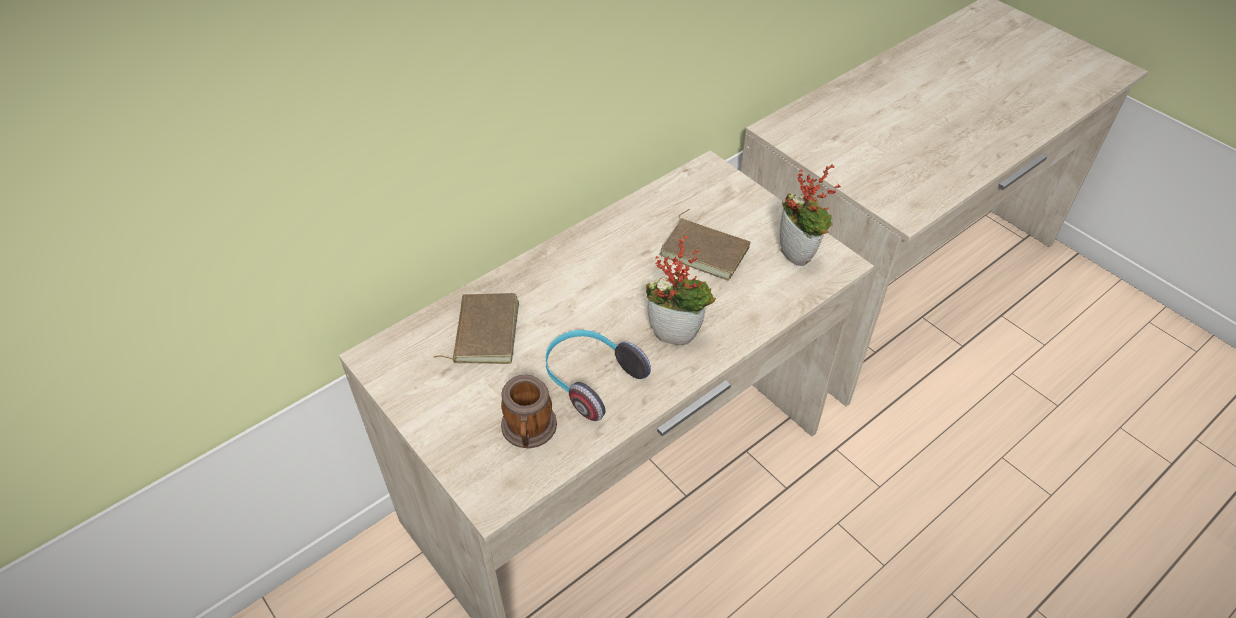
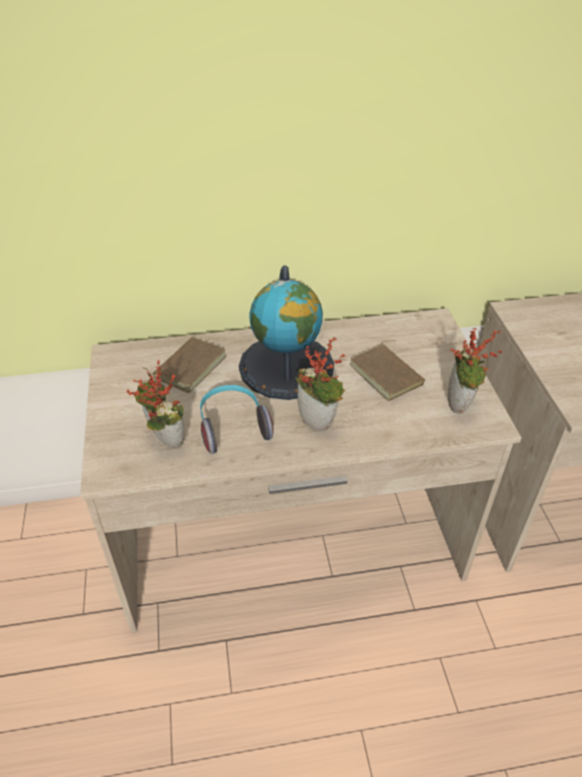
camera: 30 degrees right, 5 degrees down
(529, 431) = (164, 441): mug -> potted plant
(594, 285) = (287, 366): none -> globe

